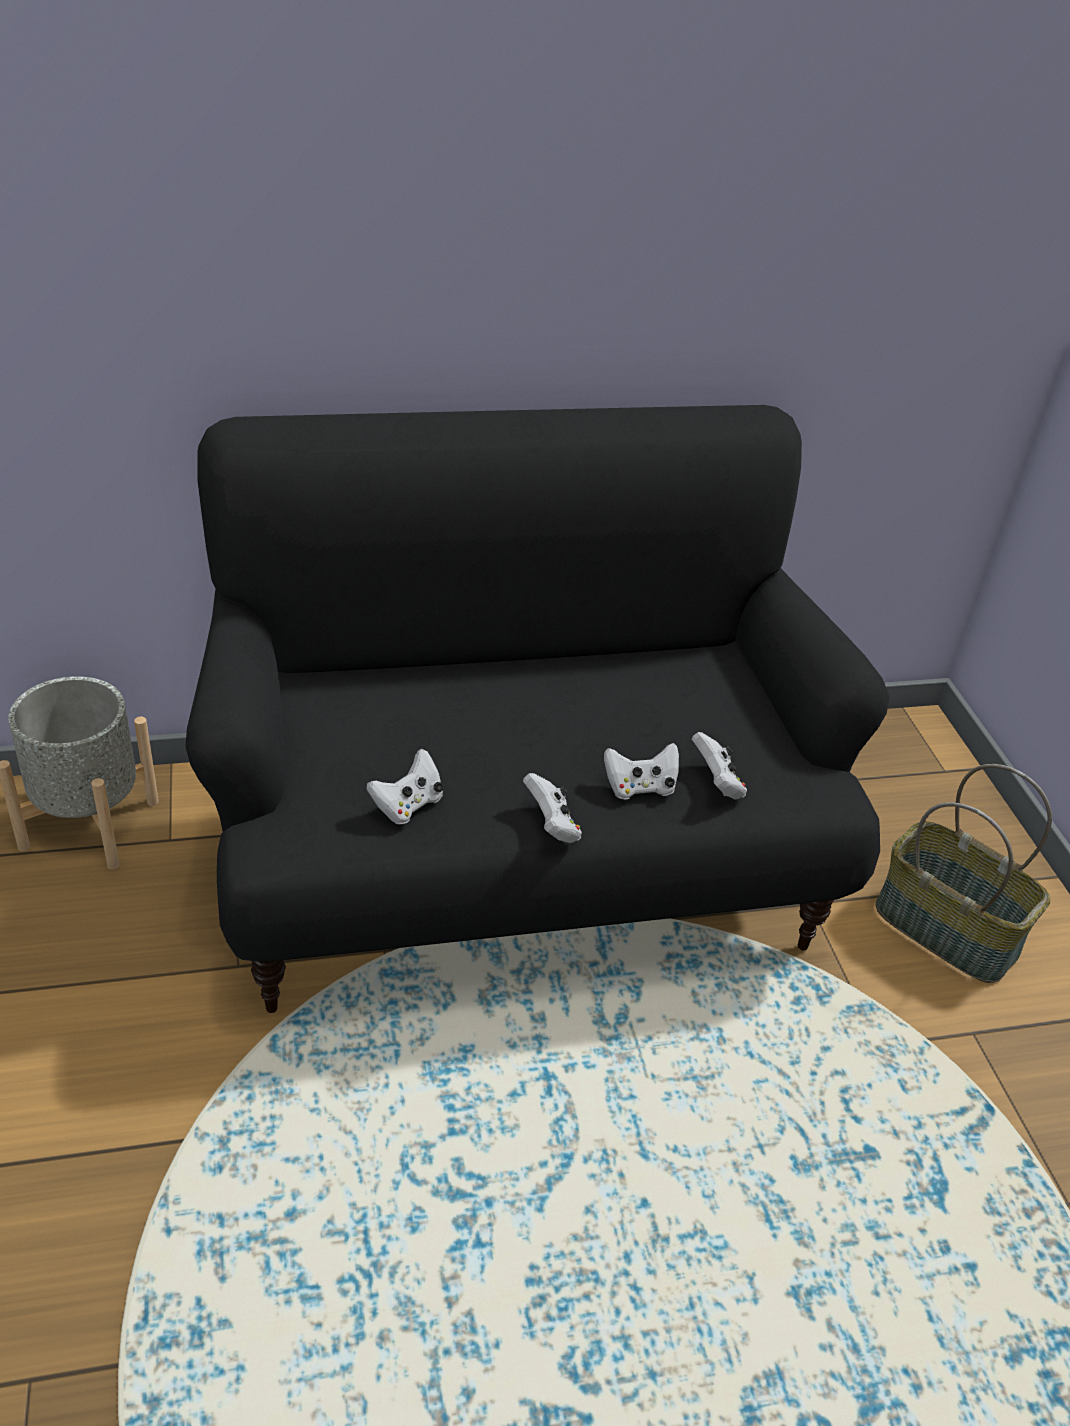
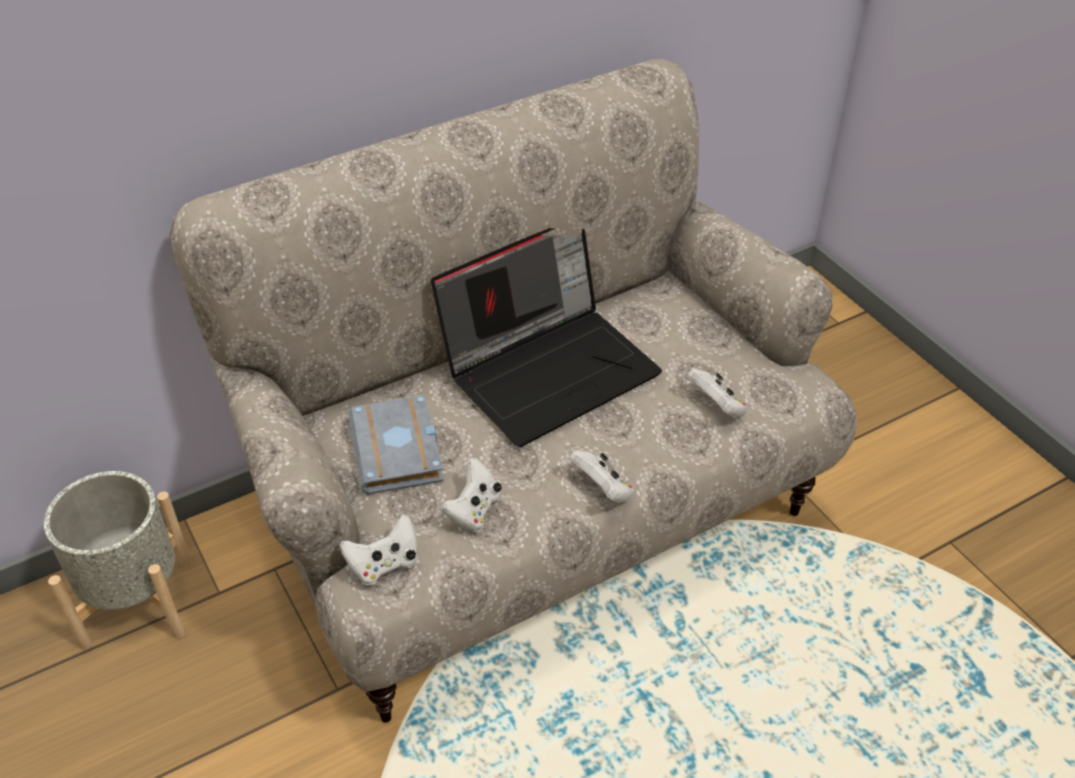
camera: 15 degrees left, 5 degrees up
(364, 730) = (400, 452): none -> grey book
(518, 867) = (537, 518): black sofa -> beige sofa
(558, 698) = (550, 369): none -> laptop
(639, 787) = (657, 431): white game controller -> white game controller (384, 564)
(948, 929) = (896, 460): basket -> none

